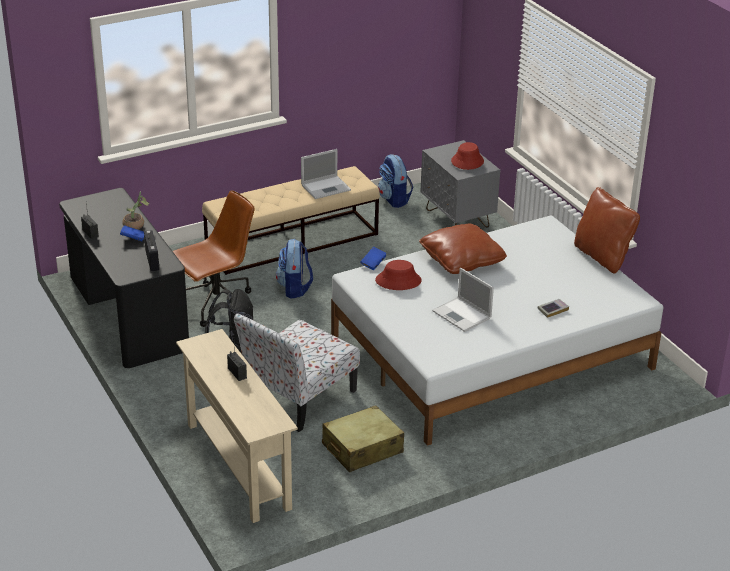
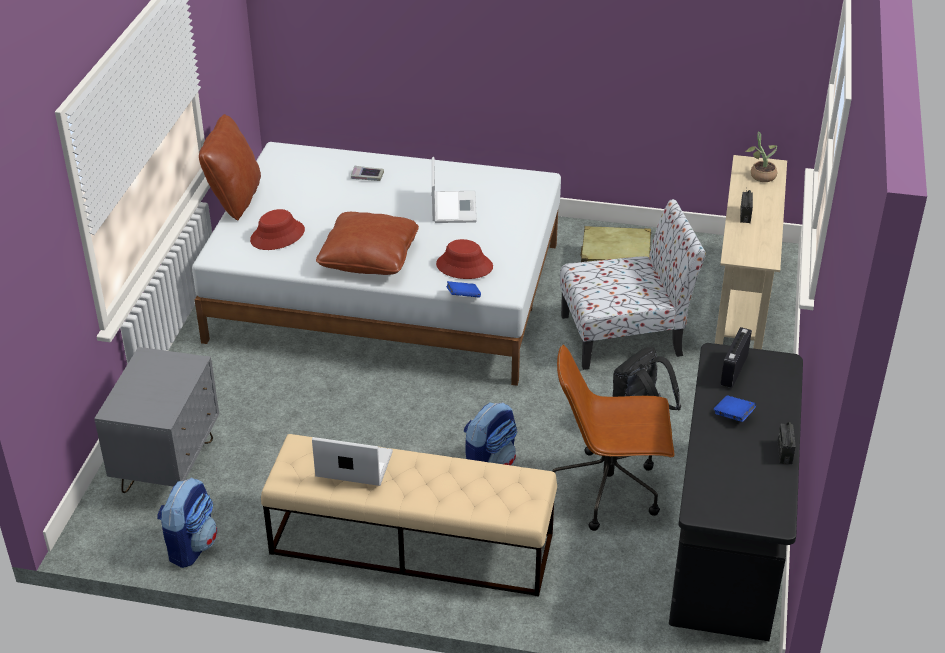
camera: 140 degrees left, 5 degrees up
(136, 225) = (713, 436): potted plant -> potted plant (760, 175)
(467, 161) = (152, 378): red hat -> red hat (277, 236)

